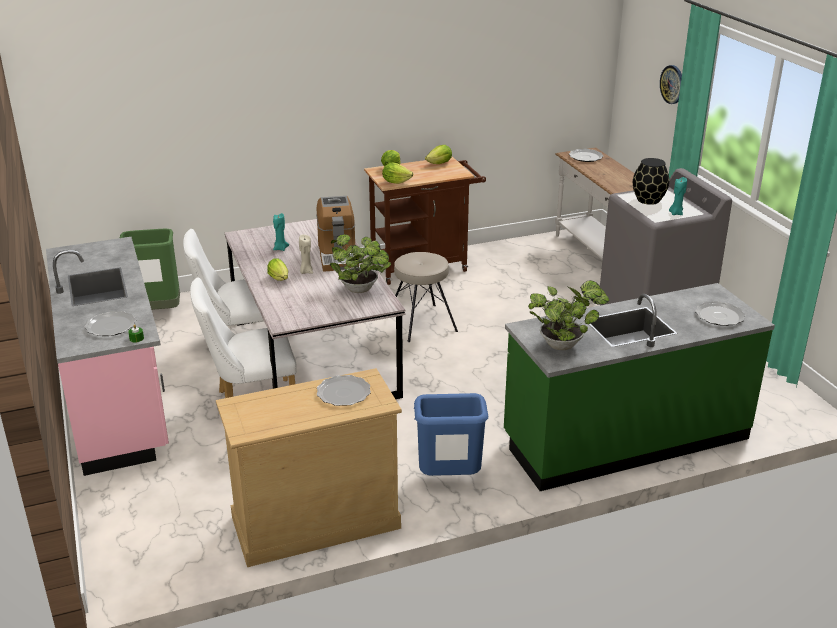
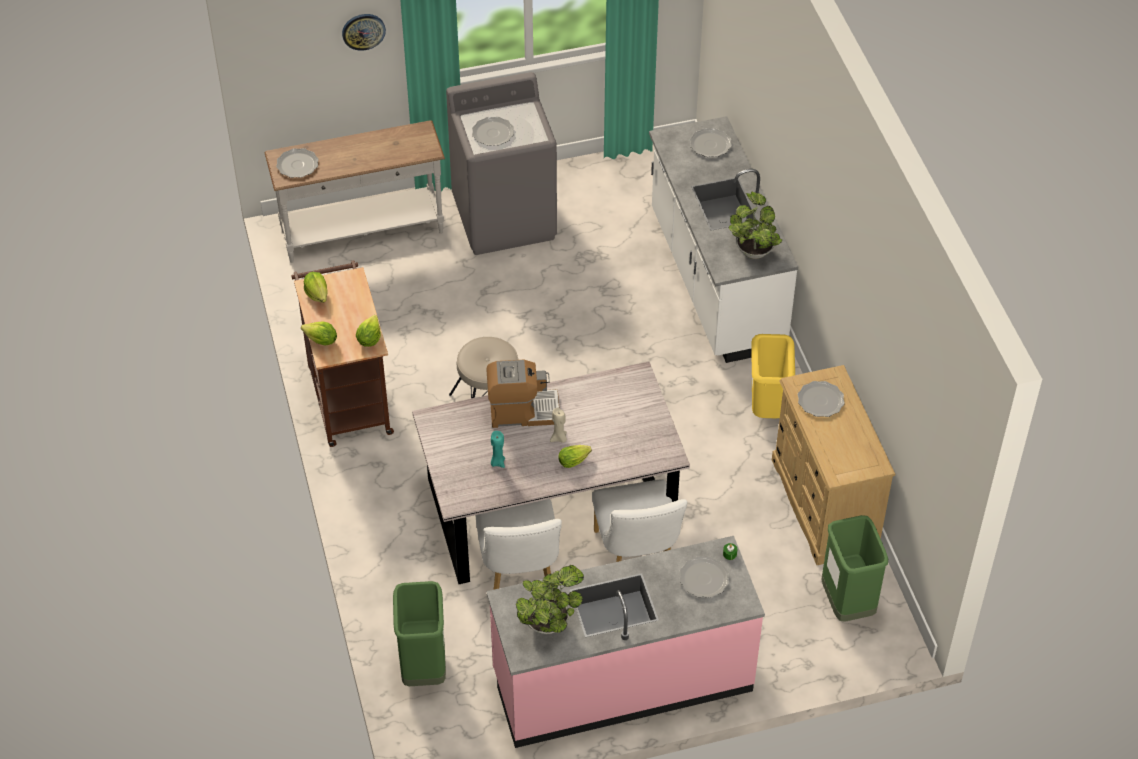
camera: 85 degrees left, 20 degrees up
(177, 540) = (846, 603): none -> green trash can
(361, 290) = (606, 393): potted plant -> potted plant (549, 622)
(449, 479) = (768, 409): blue trash can -> yellow trash can
(625, 438) = (714, 281): green counter -> white counter
(649, 200) = (493, 133): black vase -> plate
(676, 213) = (529, 121): turquoise candle -> none

